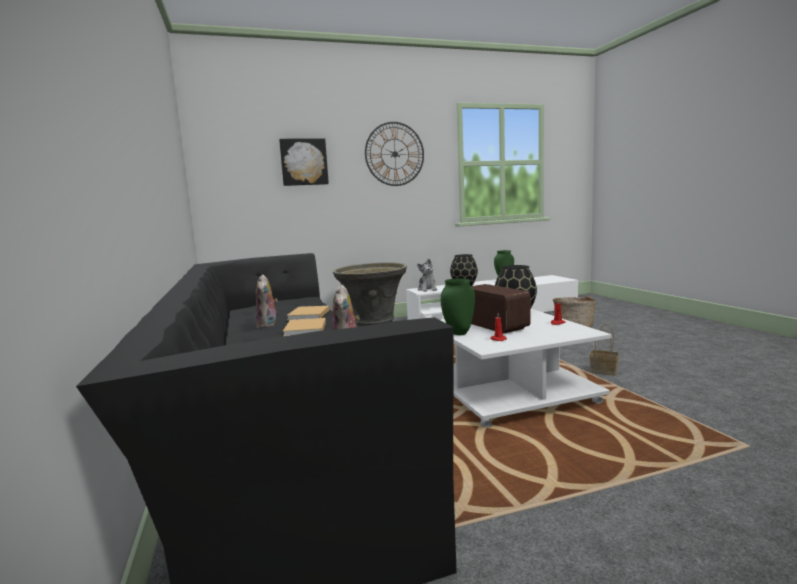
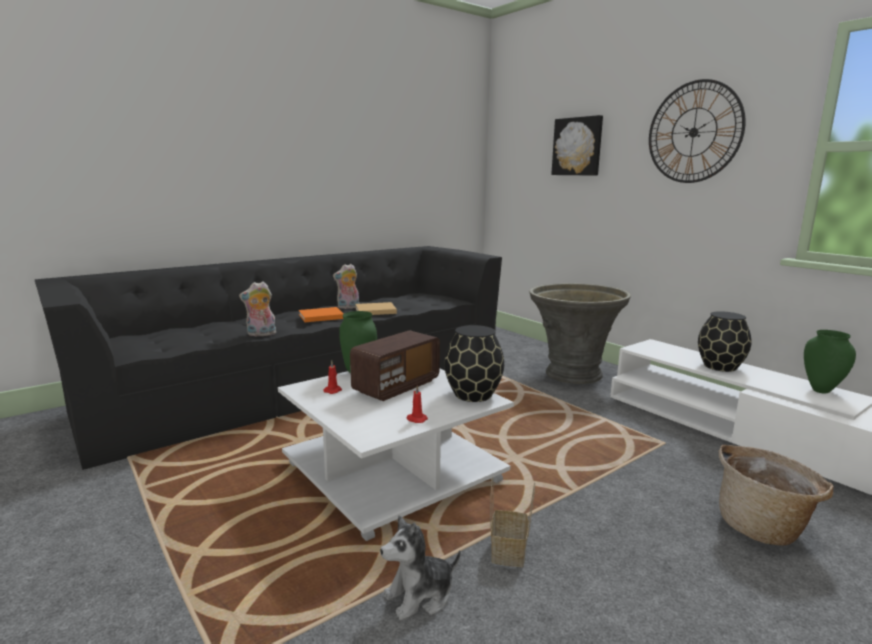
camera: 70 degrees right, 5 degrees up
(305, 329) = (319, 316): beige book -> orange book
(427, 289) = (659, 349): plush toy -> plush toy (420, 596)

